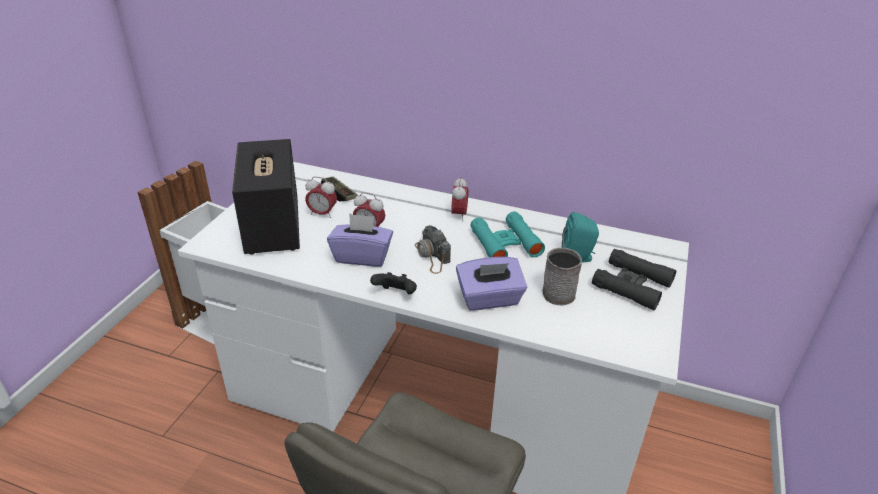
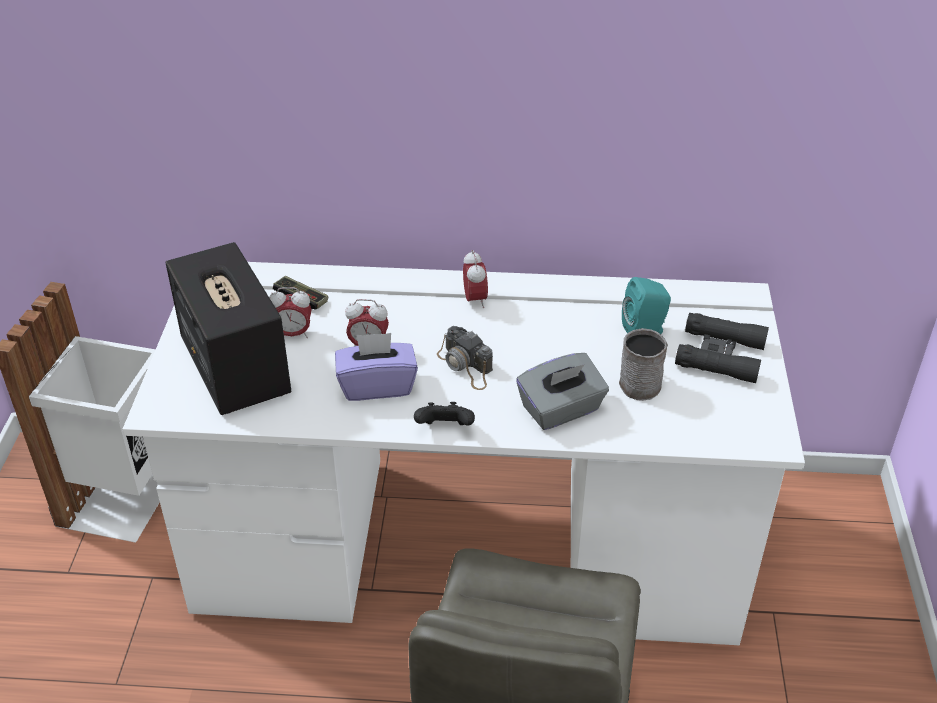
camera: 15 degrees left, 5 degrees up
(489, 299) = (561, 410): purple tissue box -> grey tissue box
(505, 243) = (550, 329): turquoise binoculars -> none

